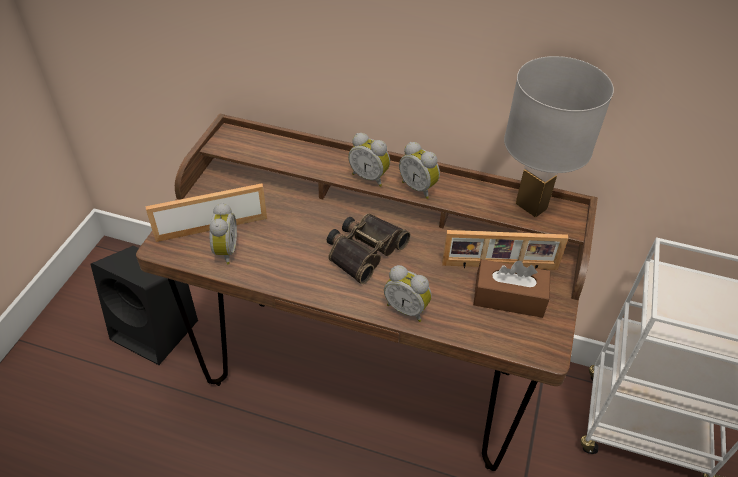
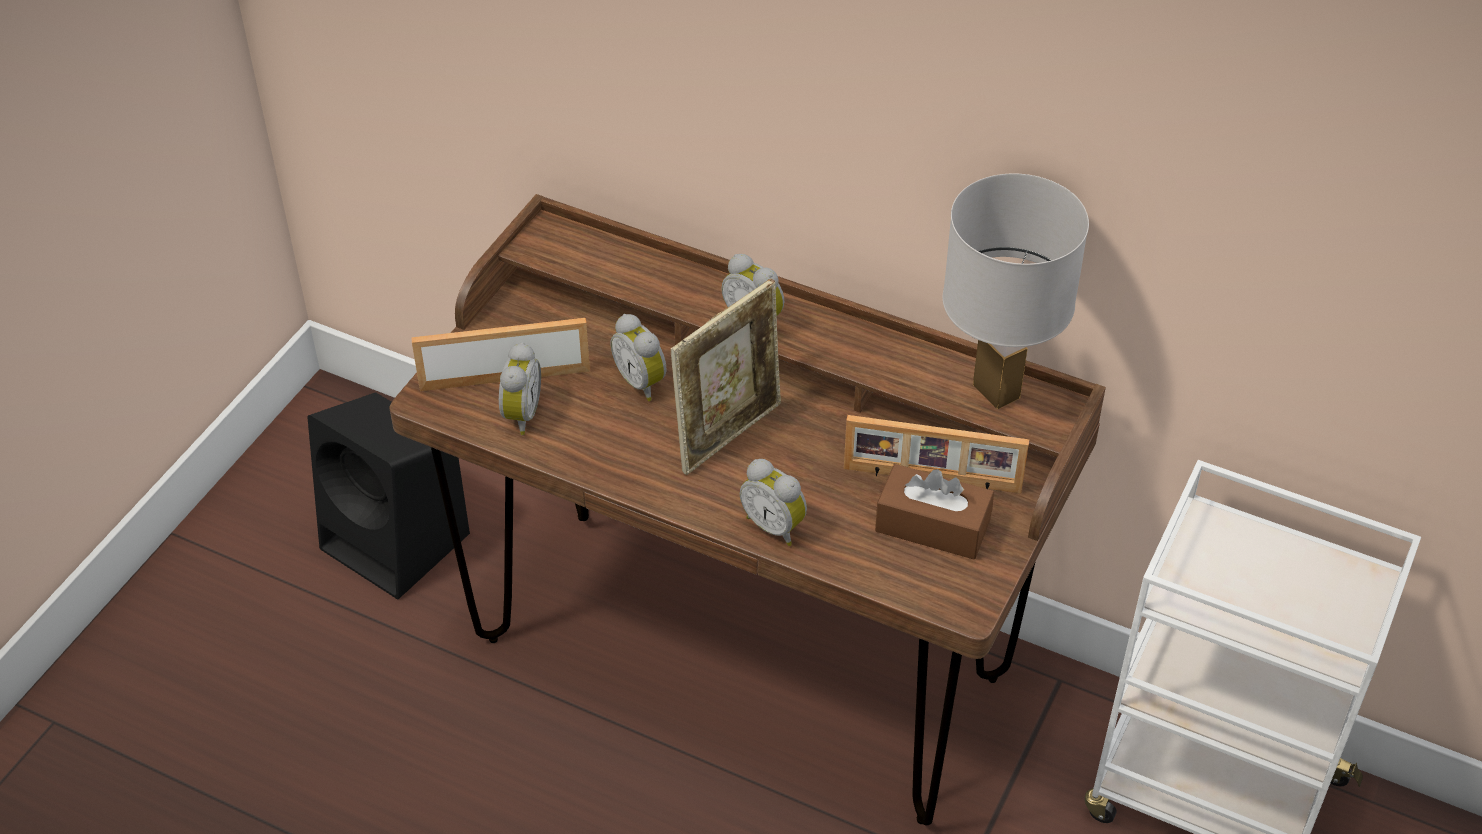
camera: 10 degrees right, 0 degrees up
(363, 250) = (729, 434): binoculars -> picture frame
(419, 187) = (828, 345): alarm clock -> alarm clock (643, 382)

